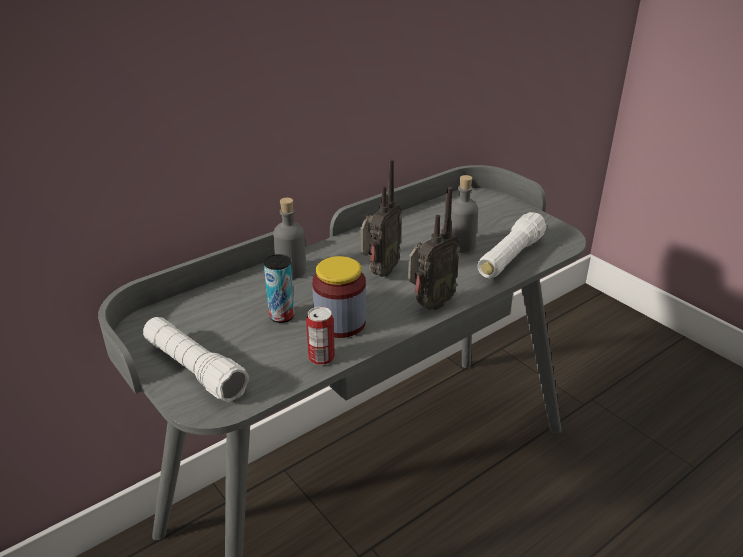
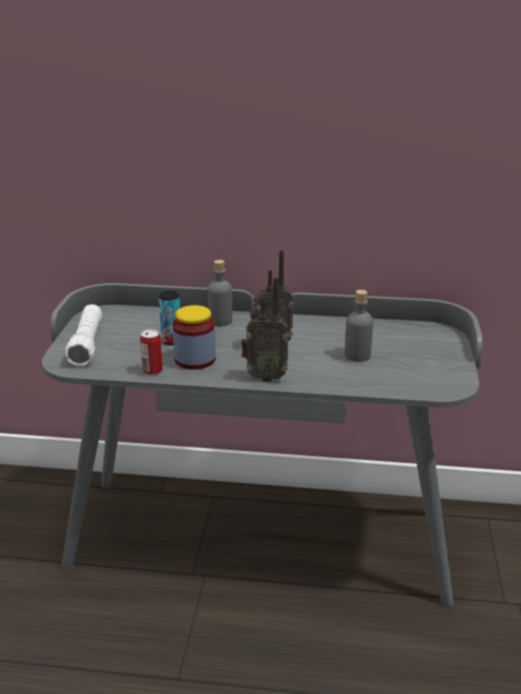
camera: 45 degrees right, 5 degrees down
(510, 257) = (378, 378): white flashlight -> none

